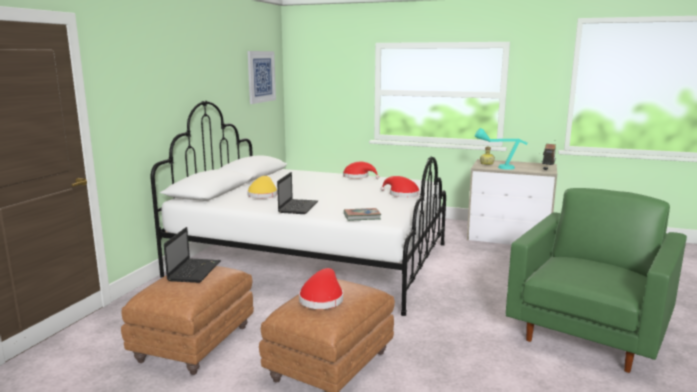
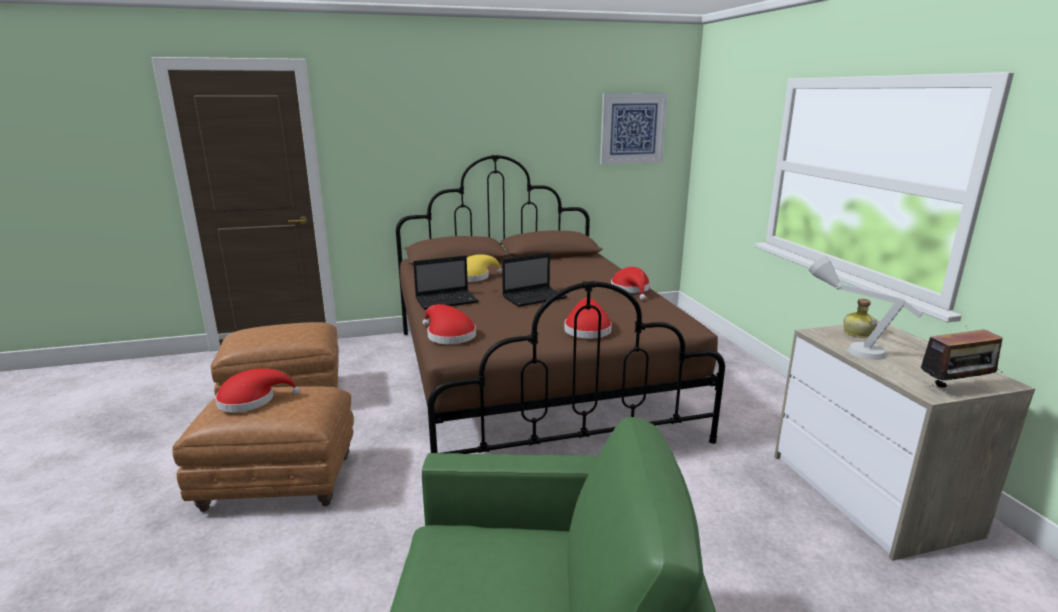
camera: 55 degrees right, 5 degrees up
(194, 271) = (292, 328): laptop -> laptop (535, 297)
(313, 260) = (531, 379): white bed -> brown bed
(362, 217) = (448, 335): book -> red hat
(497, 167) = (848, 346): turquoise table lamp -> grey table lamp

